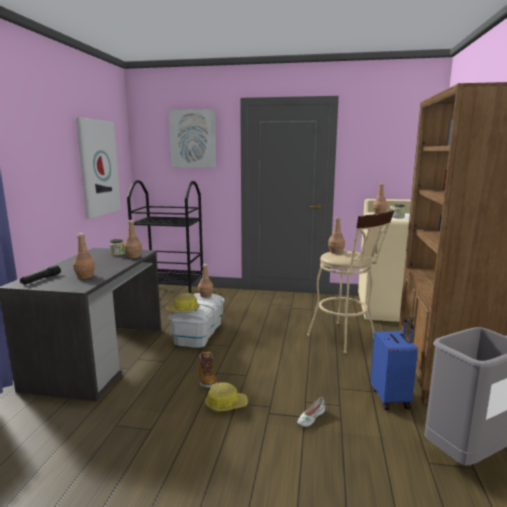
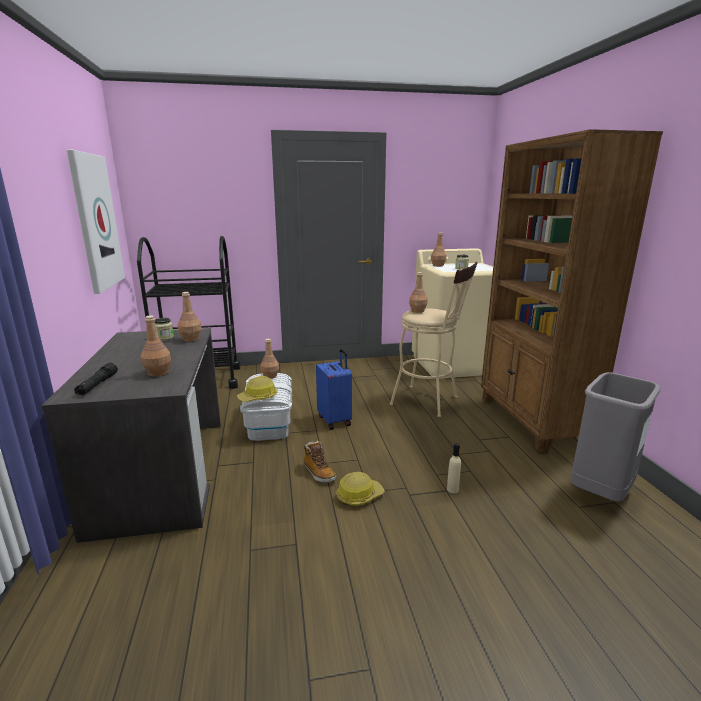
camera: 20 degrees left, 5 degrees up
(193, 139) = (210, 181): picture -> none
(310, 417) = (452, 489): white shoe -> beige bottle
(391, 398) = (510, 454): blue suitcase -> blue suitcase (335, 420)

